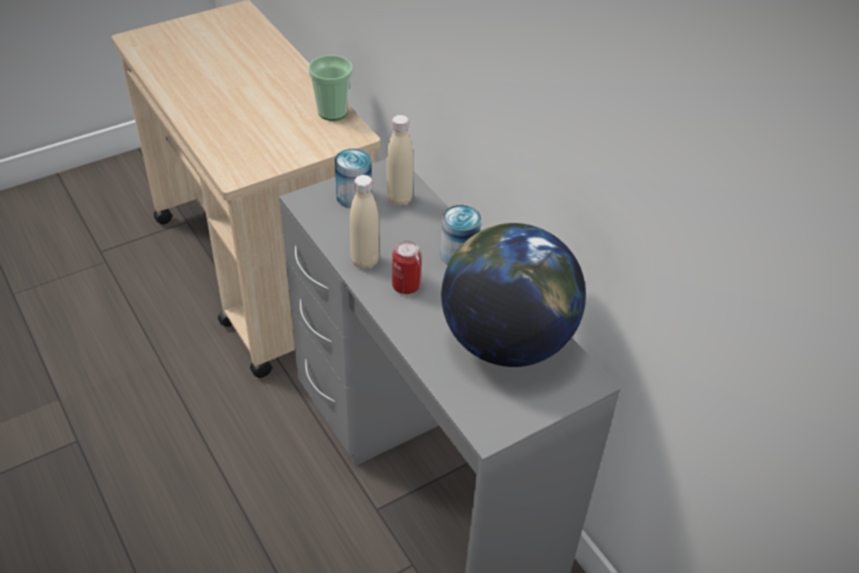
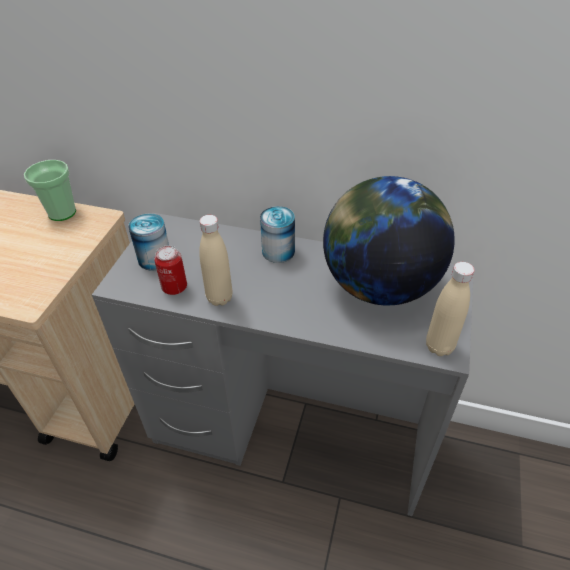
camera: 40 degrees left, 0 degrees up
(399, 199) = (191, 241): beige bottle -> beige bottle (439, 346)
(406, 286) = (270, 295): can -> can (174, 287)

